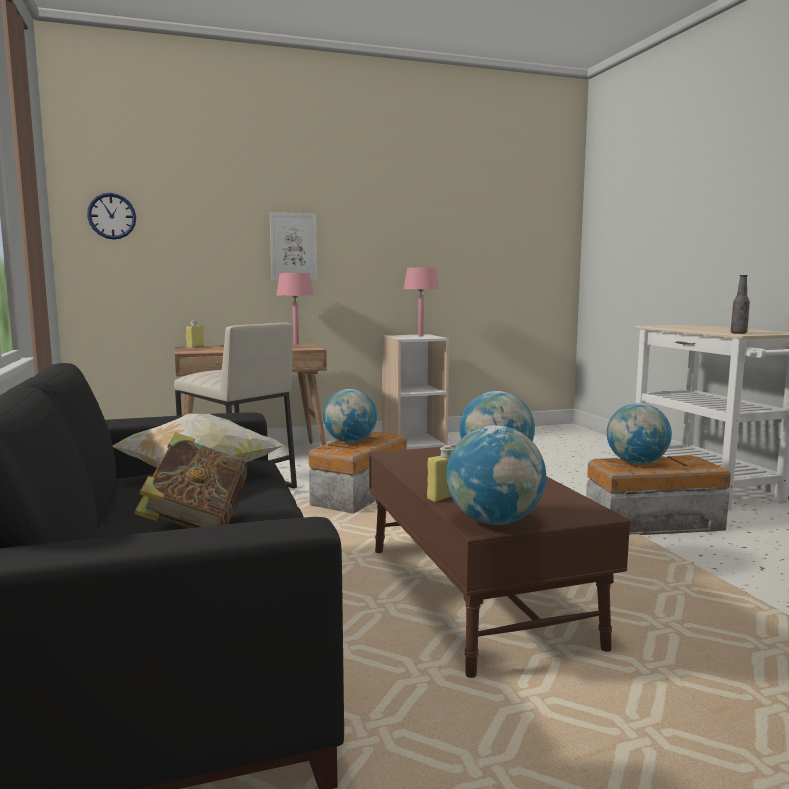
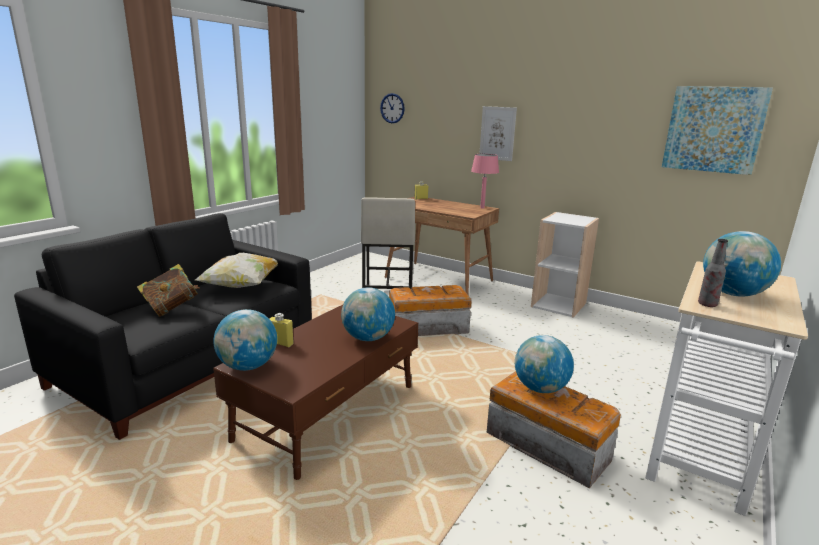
camera: 50 degrees right, 10 degrees up
(350, 442) = (425, 290): globe -> globe (733, 294)
(421, 336) = (577, 219): pink table lamp -> none
(512, 233) = (713, 129): none -> picture

